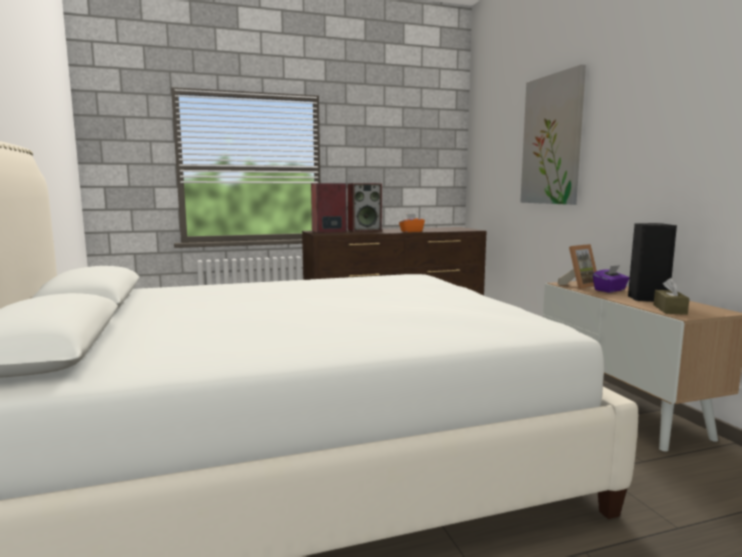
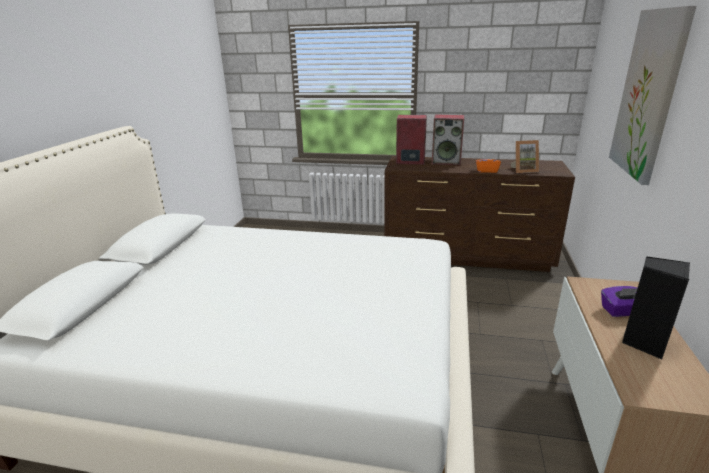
camera: 30 degrees right, 15 degrees up
(579, 286) = (595, 292): picture frame -> picture frame (523, 170)
(669, 309) = (638, 376): brown tissue box -> none

